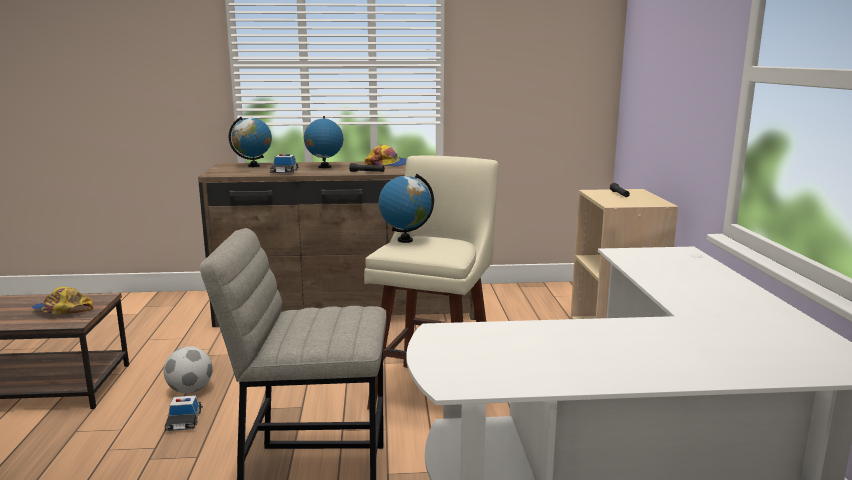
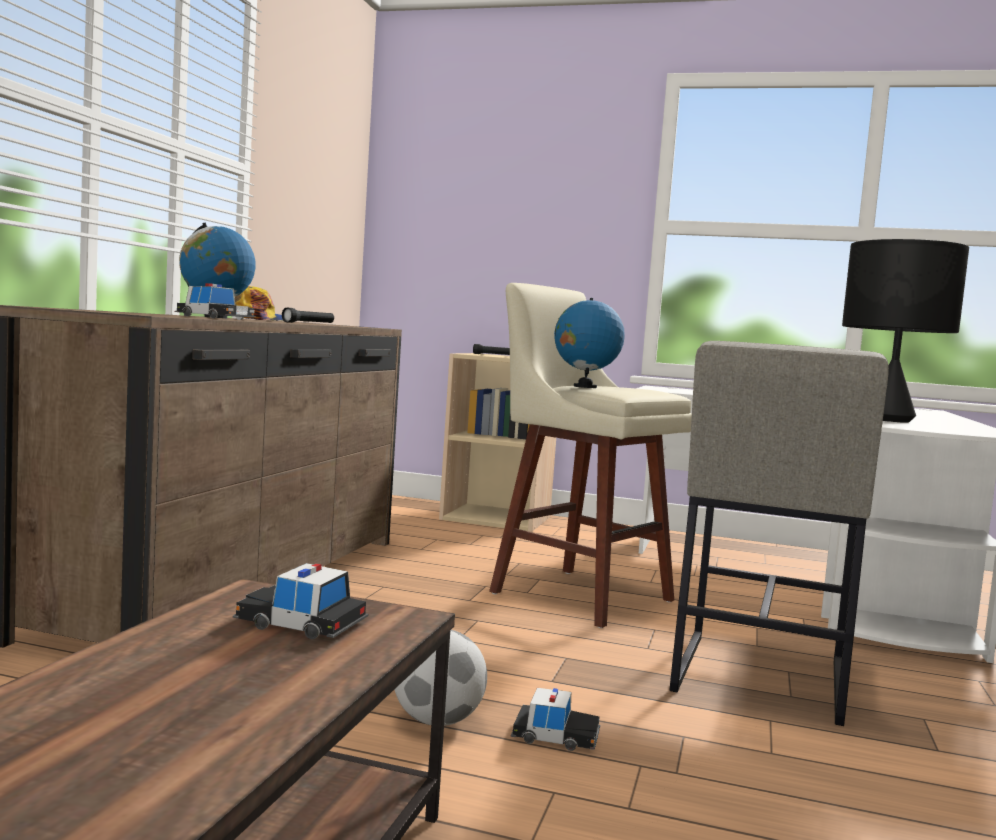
camera: 70 degrees left, 10 degrees down
(62, 310) = (301, 623): cap -> toy car
(253, 166) = (102, 310): globe -> none
(518, 338) = (888, 420): none -> black table lamp

